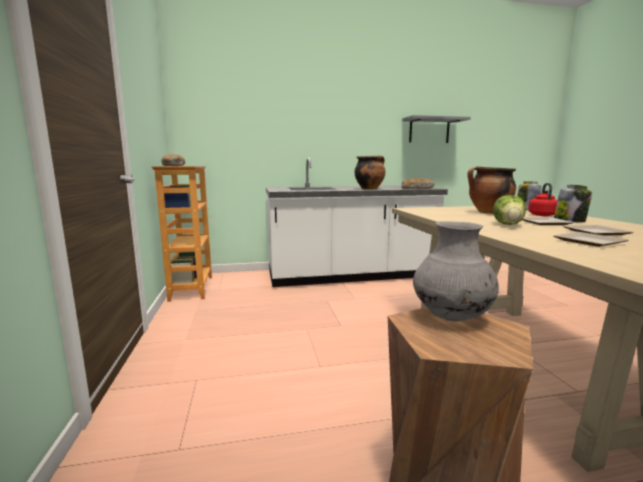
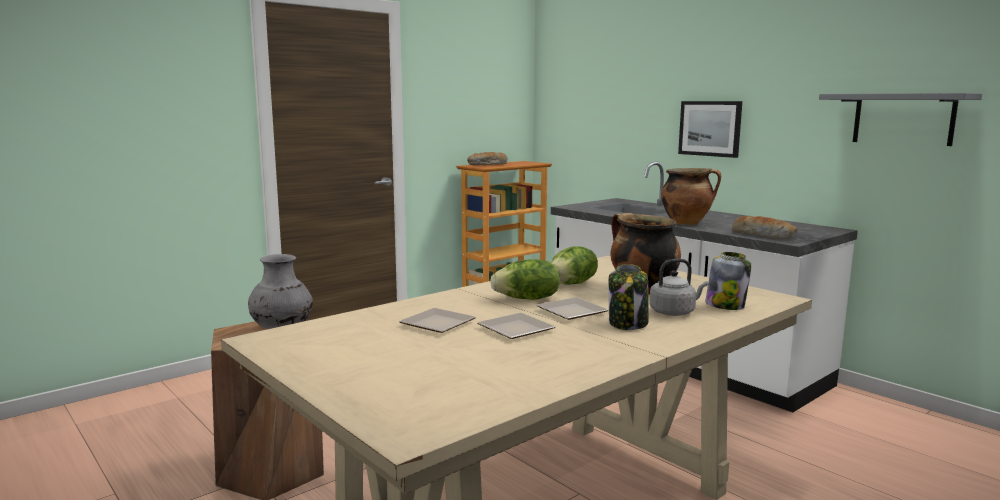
camera: 60 degrees right, 0 degrees up
(331, 136) = (710, 128): none -> picture
(468, 217) = (572, 284): none -> lettuce
(541, 215) = (674, 312): red kettle -> grey kettle

